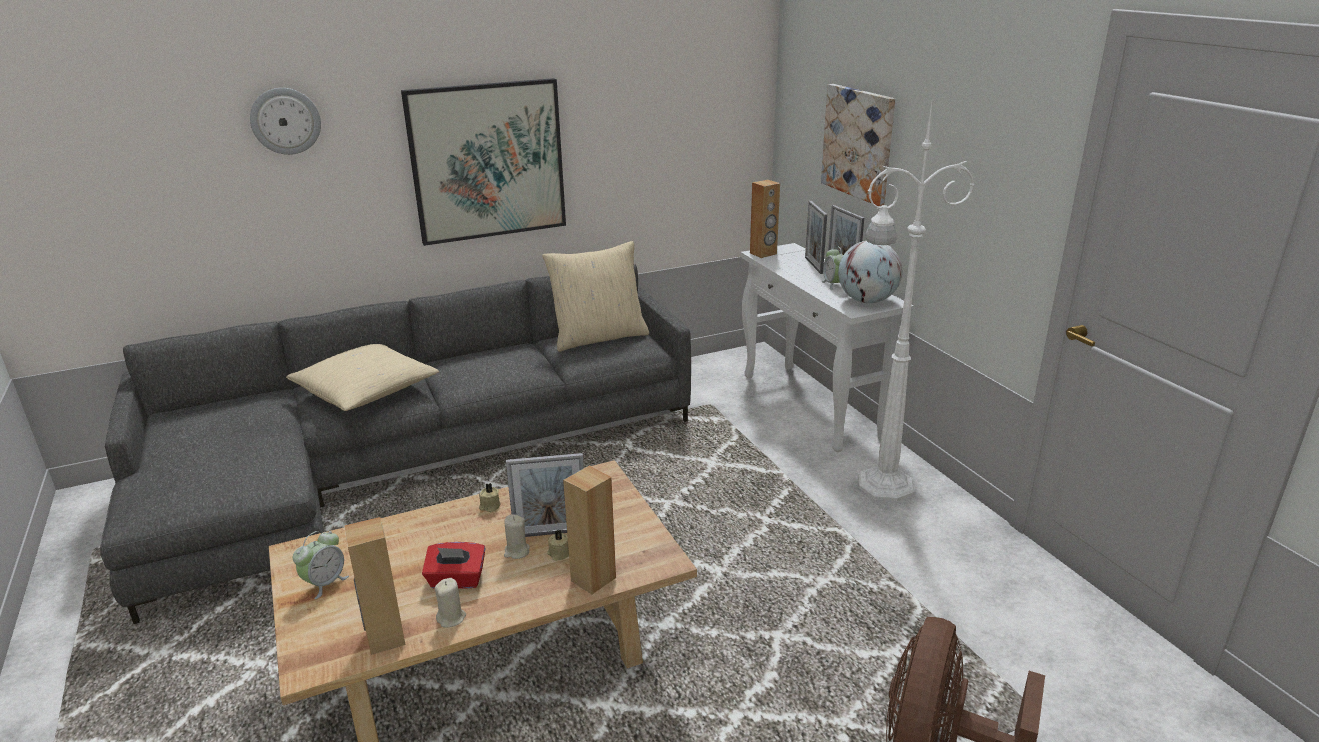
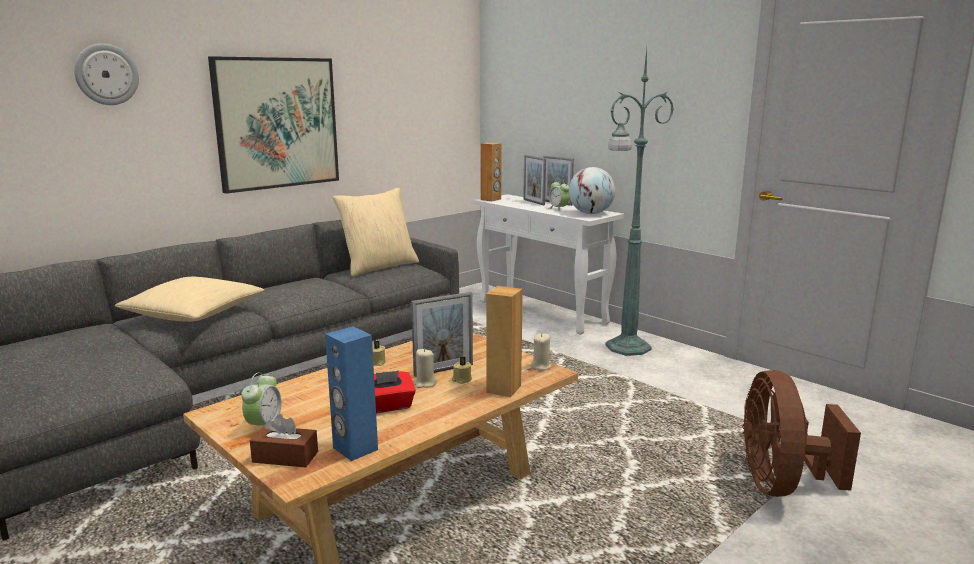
camera: 20 degrees left, 10 degrees down
(317, 633) = (285, 457): none -> brown tissue box
(385, 637) = (354, 449): brown speaker -> blue speaker
(451, 618) = (405, 428): beige candle -> beige candle (540, 366)
(858, 143) = (562, 106): picture -> none
(882, 485) = (626, 347): white floor lamp -> green floor lamp

